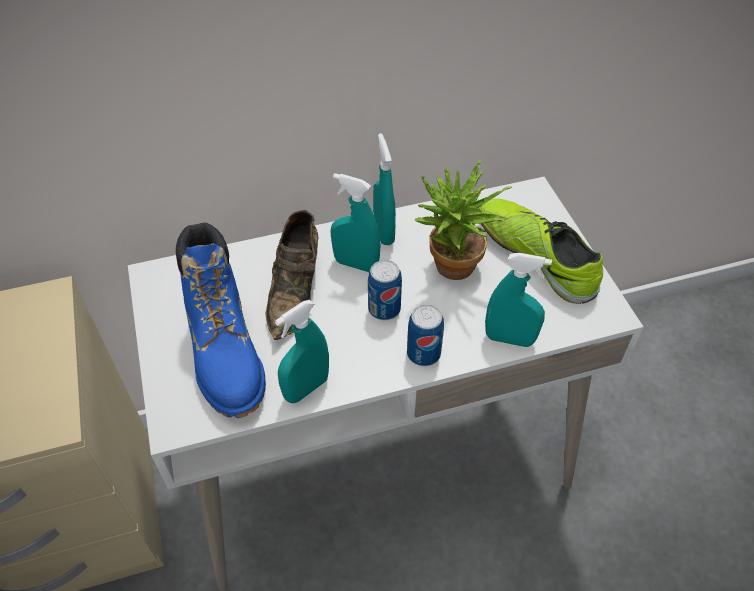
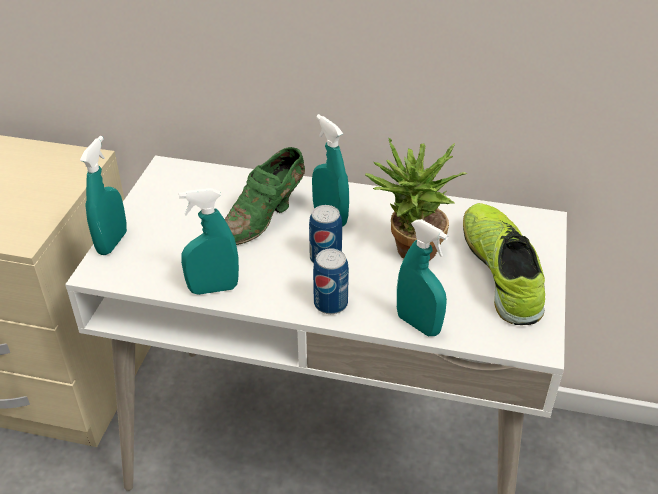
camera: 30 degrees right, 10 degrees down
(226, 354) = (174, 240): blue boot -> none
(296, 291) = (264, 218): brown shoe -> green shoe
(383, 232) = (374, 202): turquoise spray bottle -> turquoise spray bottle (112, 242)

